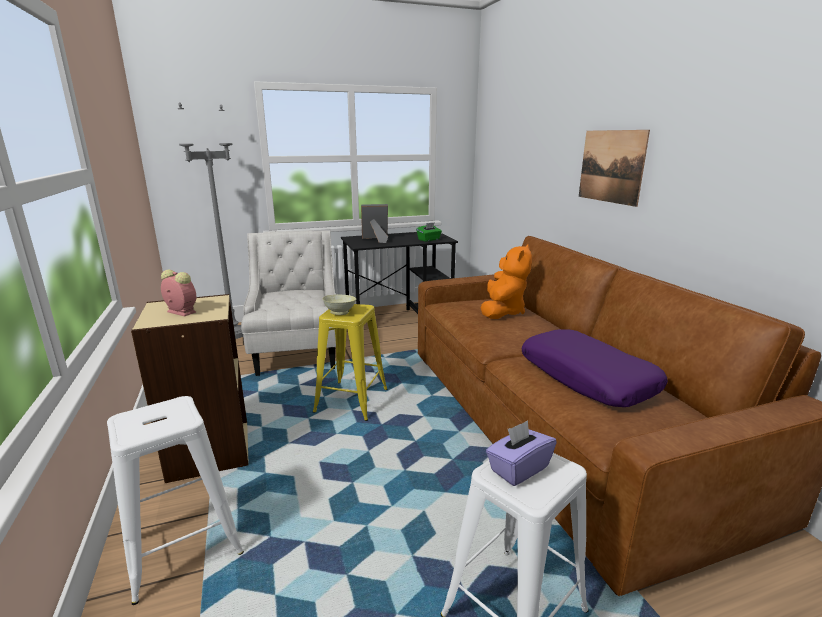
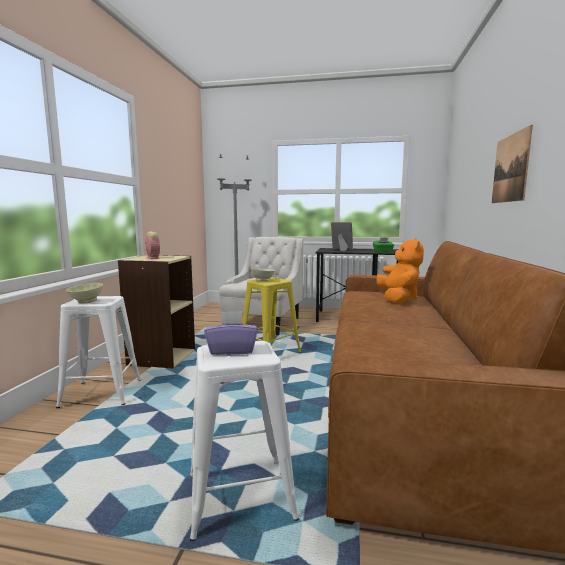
camera: 30 degrees right, 10 degrees down
(149, 427) = (86, 302): none -> beige bowl
(502, 312) = (398, 299): orange plush toy -> orange plush toy turned 45 degrees counterclockwise
(587, 378) = (403, 337): purple pillow -> none

